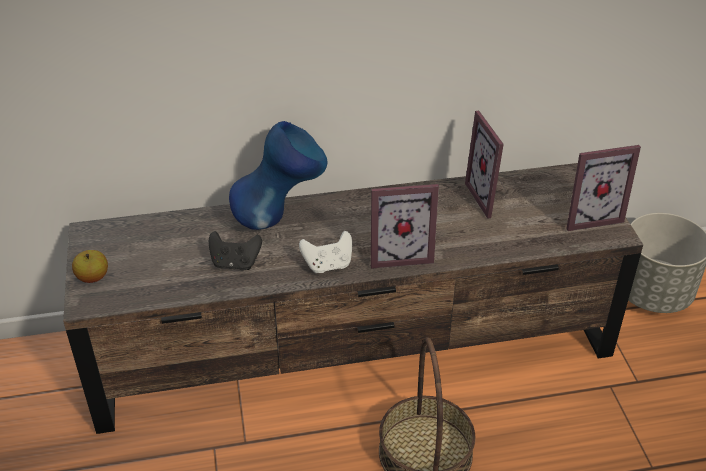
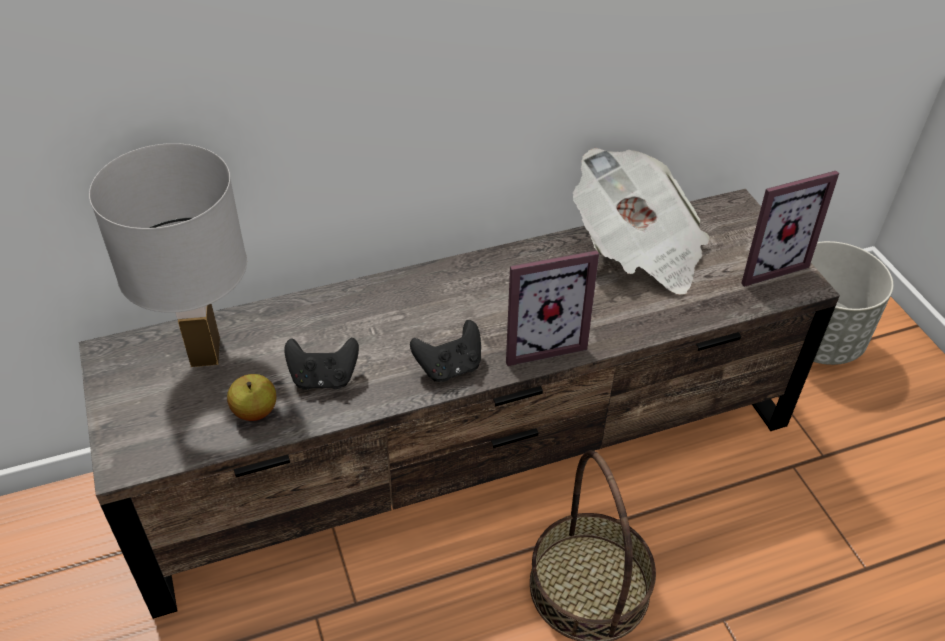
camera: 10 degrees left, 5 degrees up
(93, 277) = (127, 422): apple -> apple (255, 411)
(156, 238) = (206, 352): none -> white table lamp
(280, 217) = (371, 304): blue vase -> none
(328, 265) = (449, 367): white game controller -> black game controller
(491, 197) = (638, 249): picture frame -> newspaper

